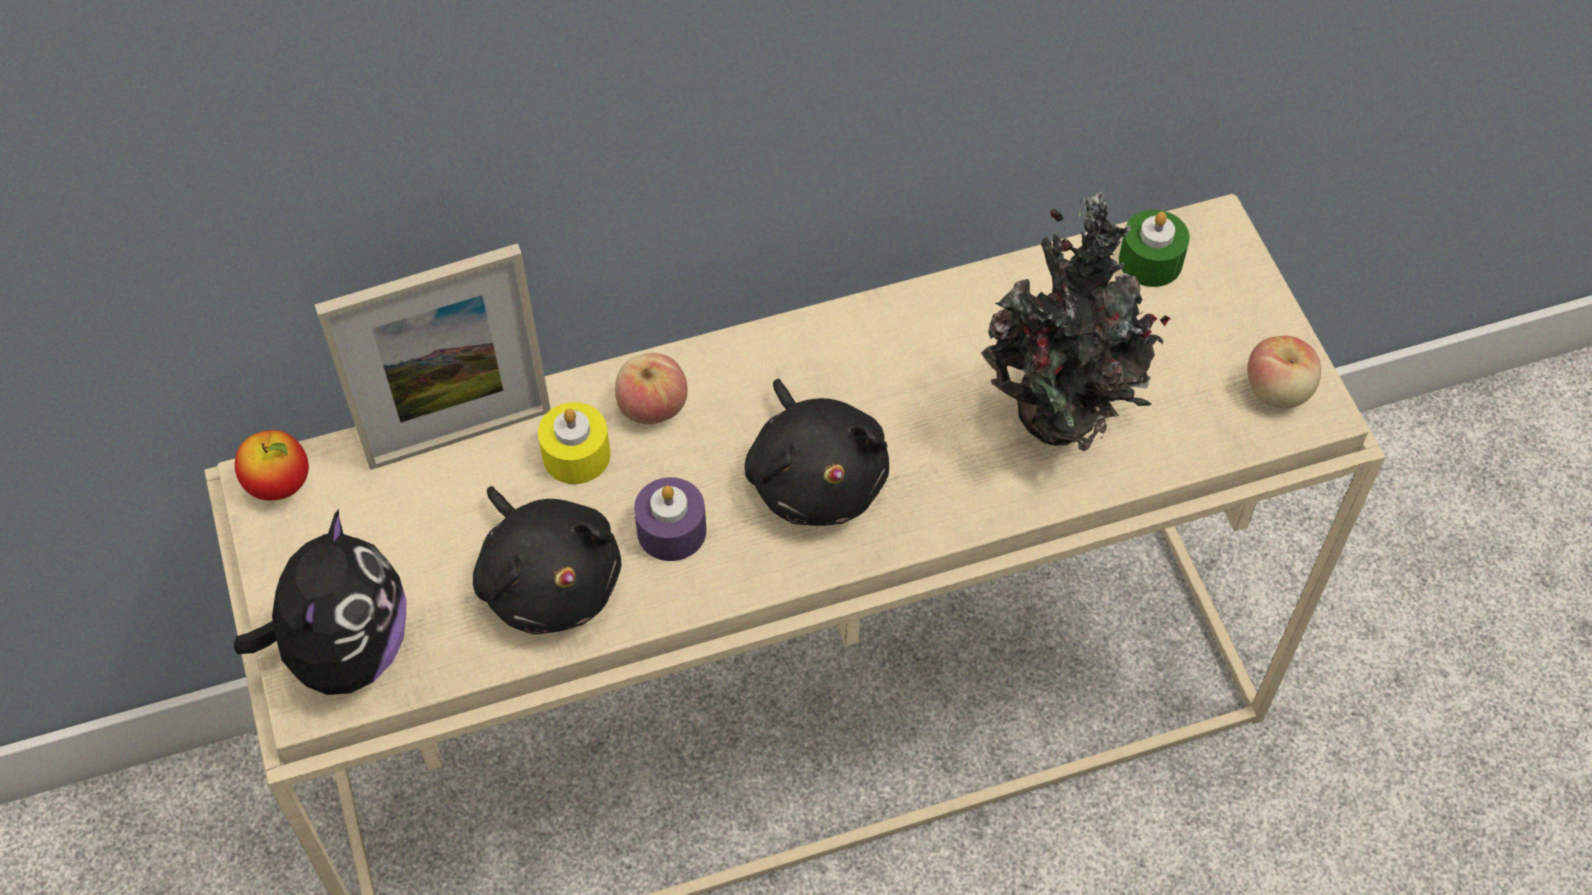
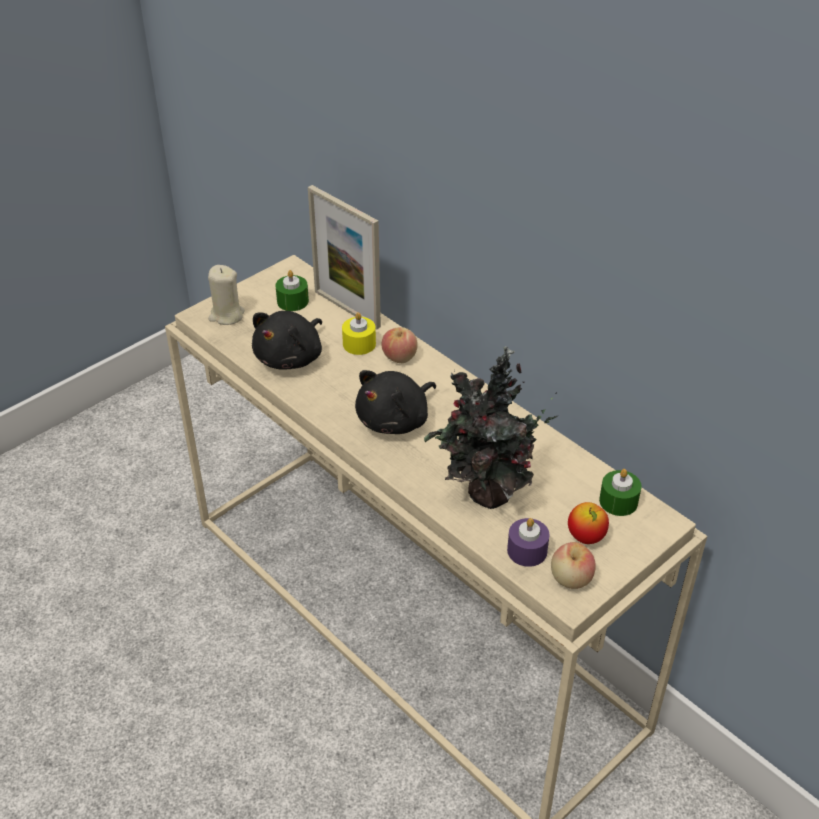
camera: 65 degrees right, 15 degrees down
(280, 484) = (293, 272): apple -> apple (586, 537)
(345, 650) = (226, 315): plush toy -> beige candle
(376, 518) = (292, 301): none -> green candle
(671, 530) = (338, 384): purple candle -> purple candle (527, 551)

